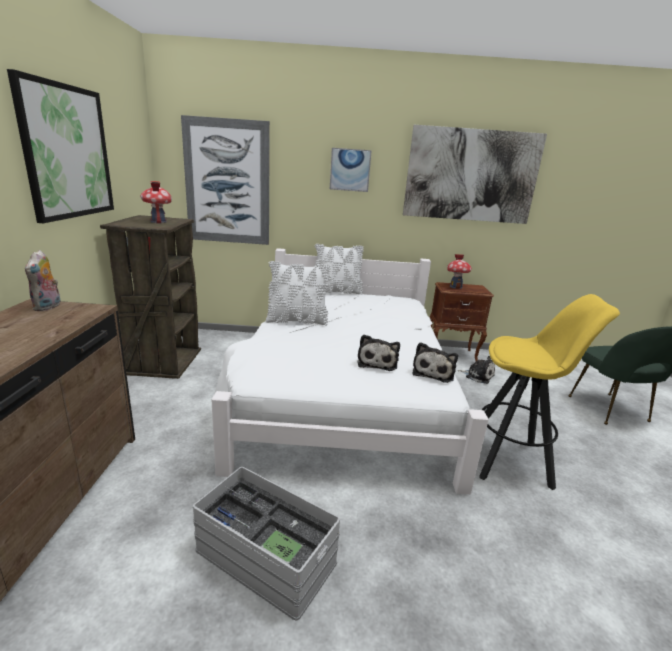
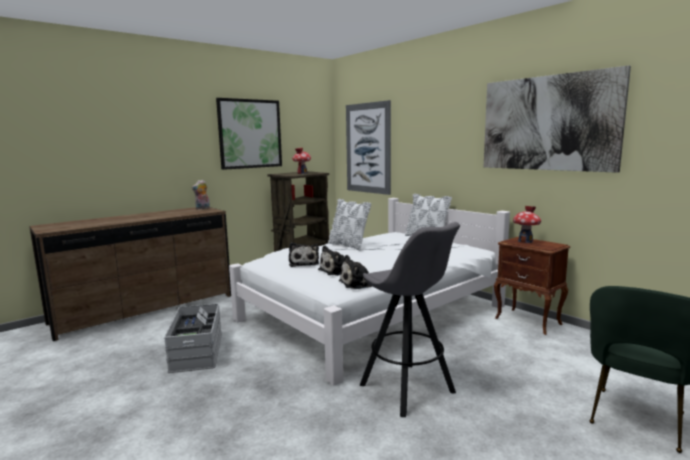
camera: 50 degrees right, 10 degrees down
(350, 170) = (442, 130): picture -> none
(478, 376) = (519, 341): plush toy -> plush toy (304, 263)
(511, 460) = (408, 390): yellow stool -> grey stool

